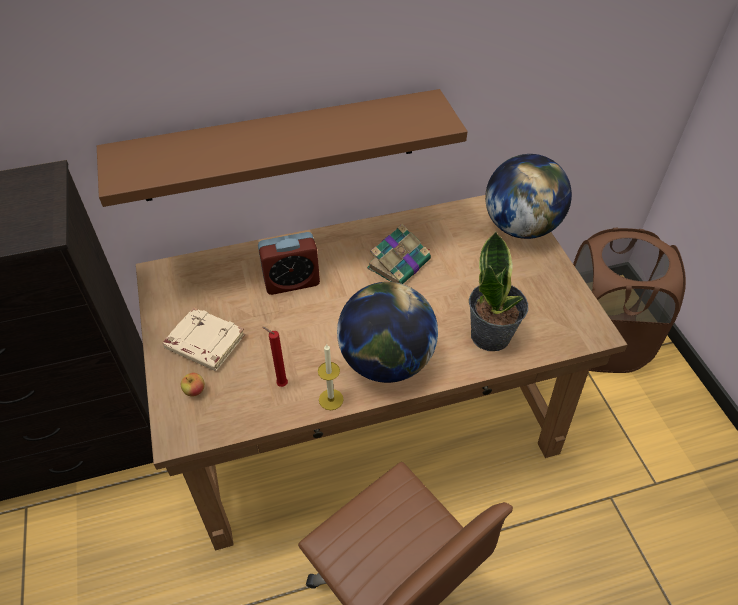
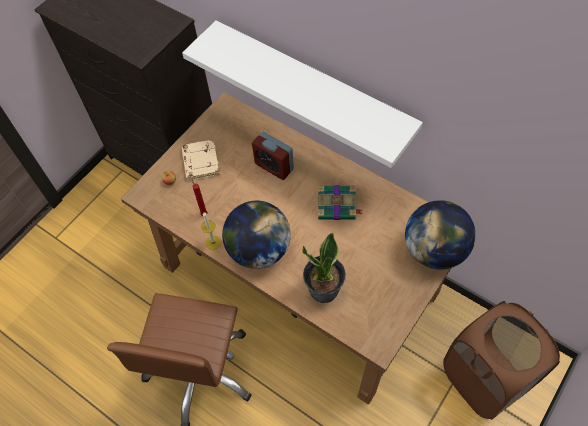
camera: 55 degrees right, 10 degrees up
(280, 146) = (313, 85): brown shelf -> white shelf

